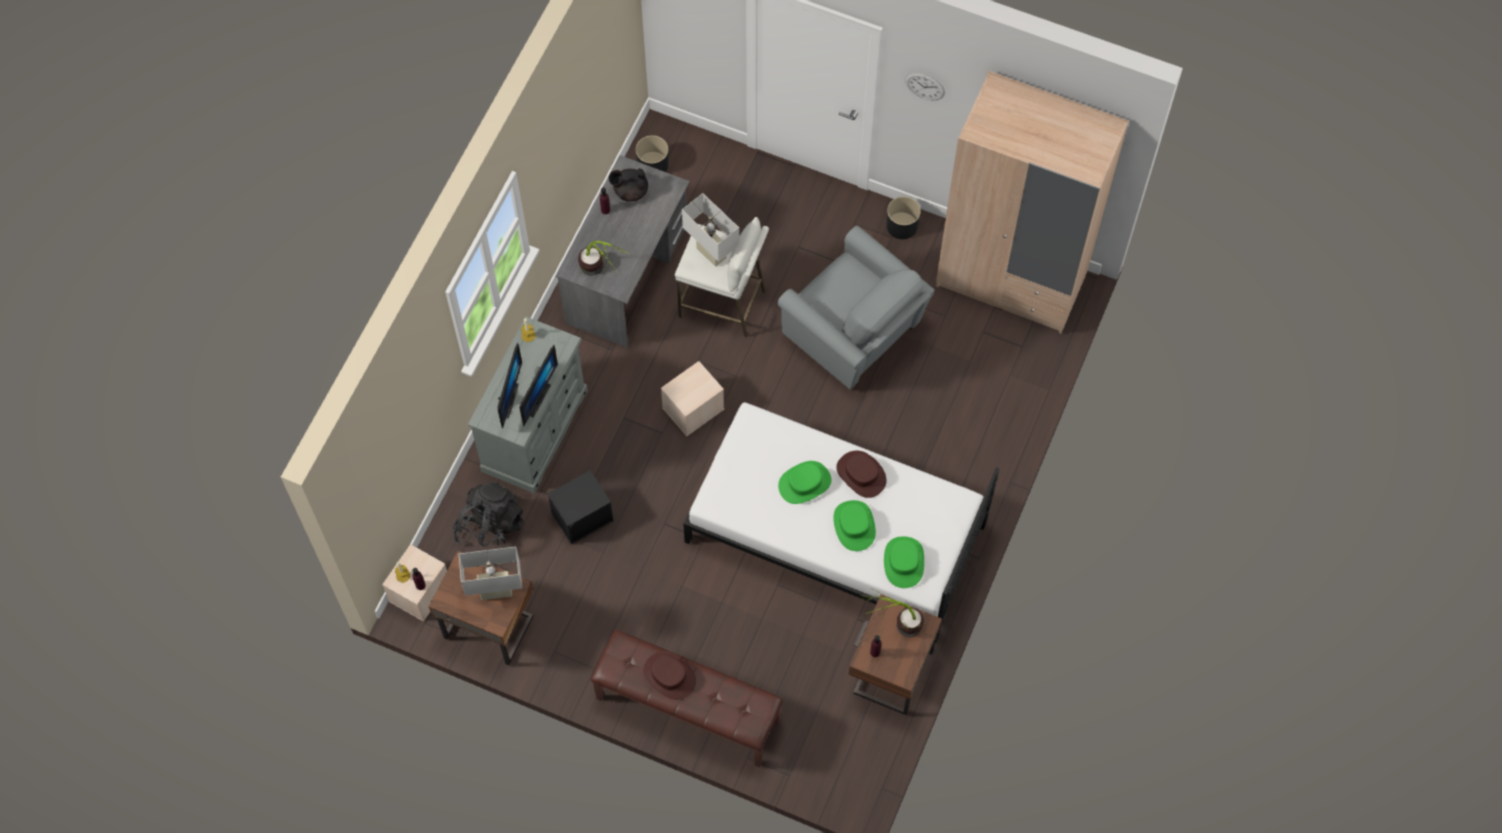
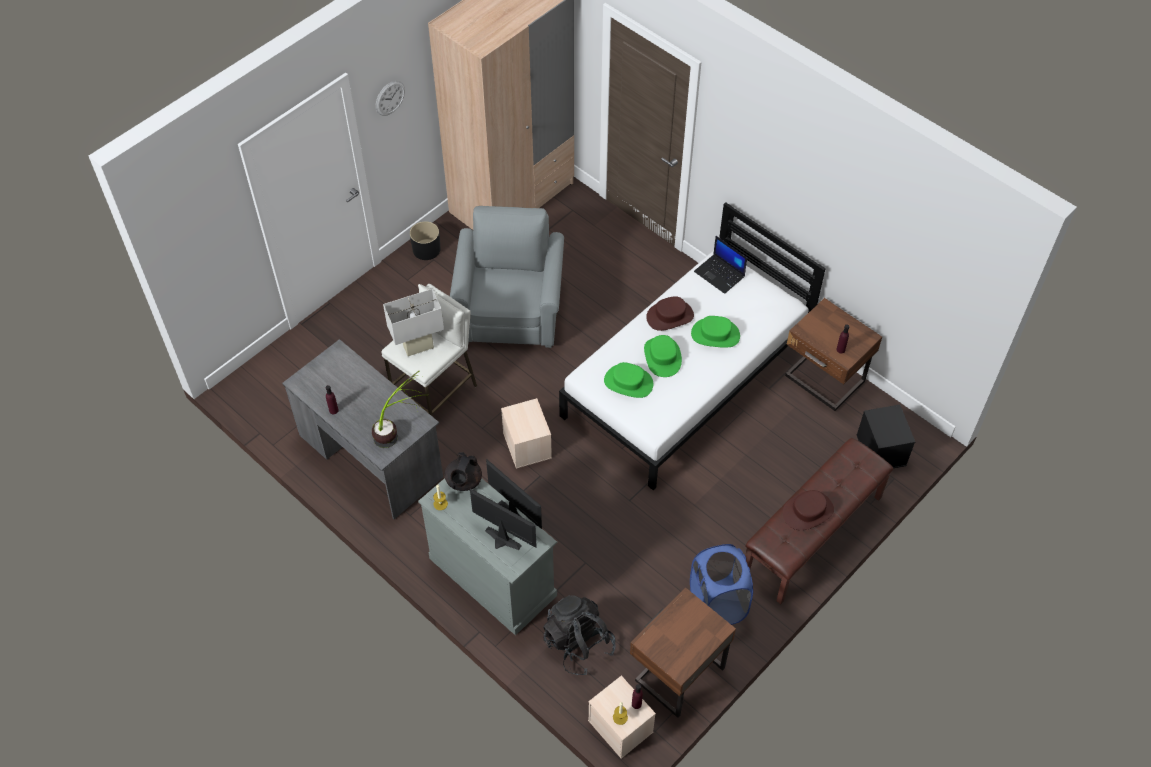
camera: 70 degrees left, 10 degrees down
(496, 591) = (686, 620): white table lamp -> none
(575, 640) = (717, 604): none -> blue laundry basket
(582, 515) = (595, 562): black storage box -> black storage box (880, 450)
(630, 191) = (324, 386): black teapot -> black teapot (463, 481)
(653, 164) = (269, 403): black planter -> none
(855, 335) = (511, 311): grey armchair -> grey armchair turned 60 degrees counterclockwise
(893, 625) = (820, 330): potted plant -> none
(903, 562) = (760, 312): green hat -> green hat (628, 382)
(941, 507) = (720, 274): none -> laptop

